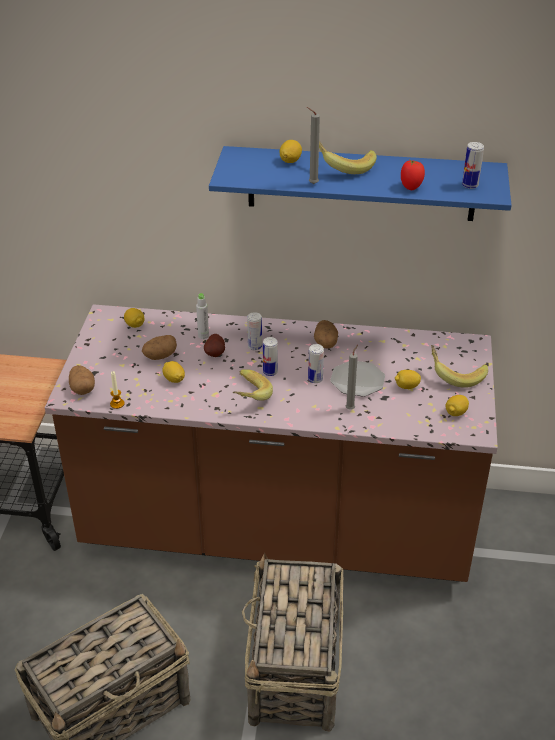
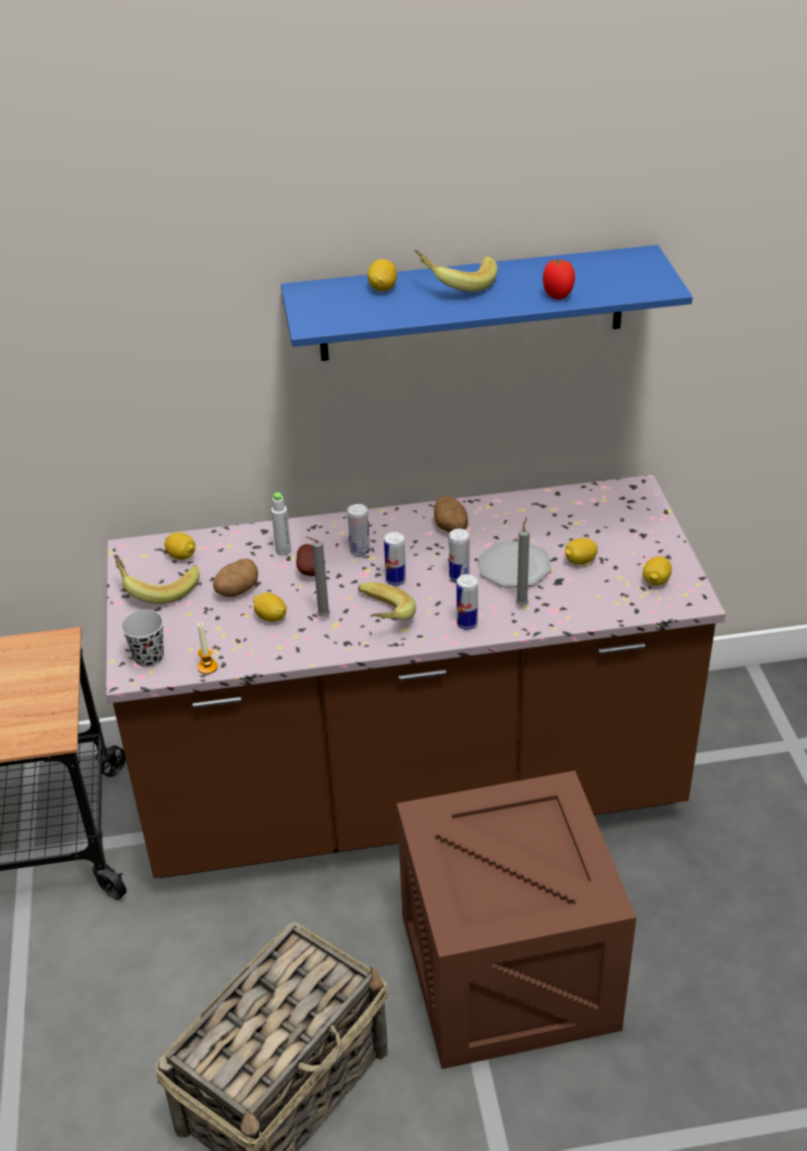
camera: 15 degrees left, 0 degrees up
(82, 388) = (149, 657): potato -> black cup
(294, 669) = (508, 971): basket -> crate
(311, 184) = (428, 313): grey candle -> grey candle (321, 617)
(455, 375) = (633, 533): banana -> banana (157, 588)
(470, 185) = (629, 280): can -> can (467, 623)

